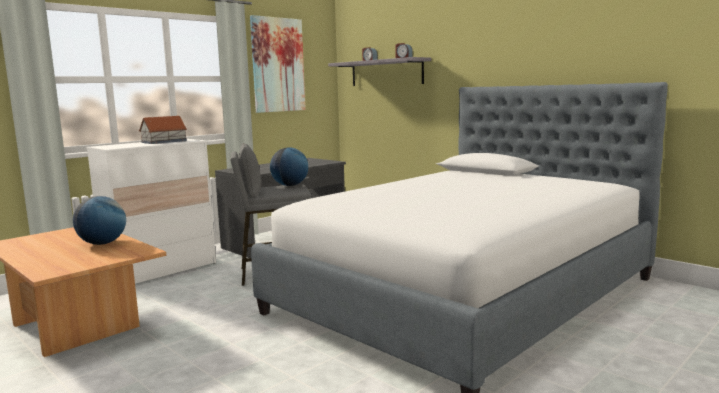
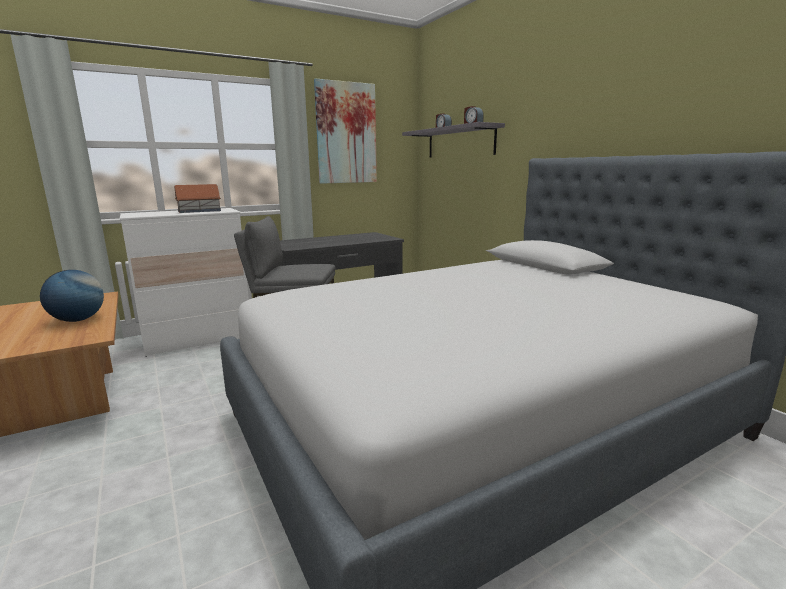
camera: 15 degrees right, 5 degrees up
(290, 185) = (312, 265): globe -> none

